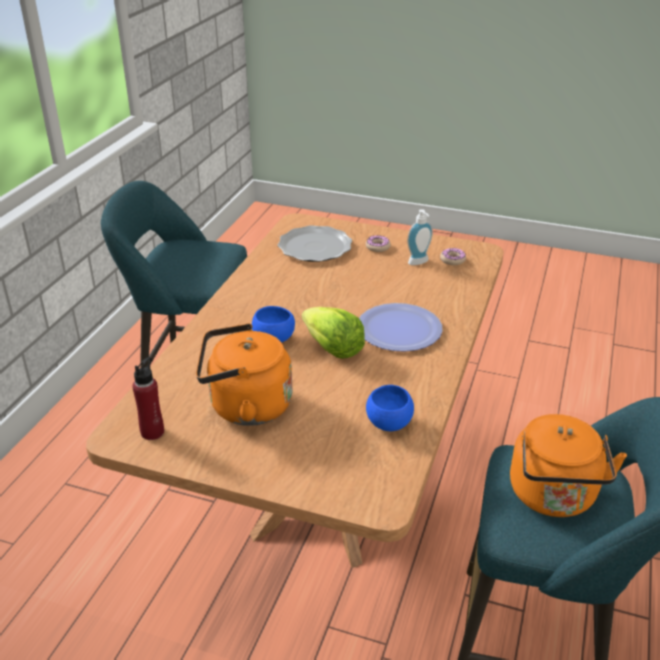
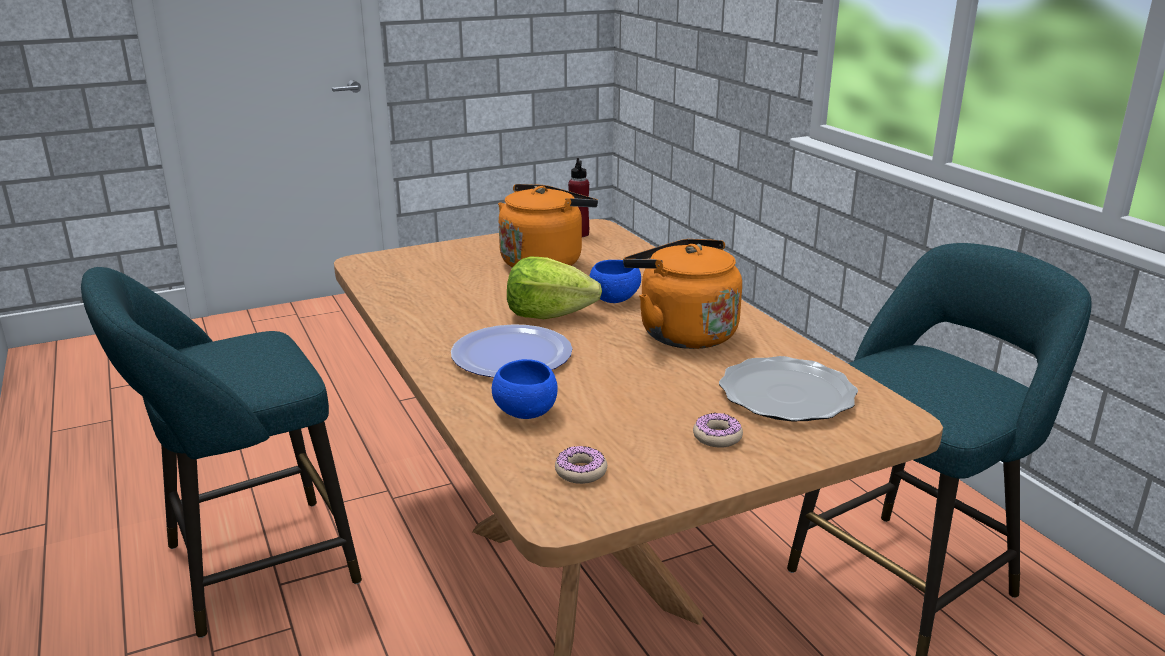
camera: 135 degrees right, 10 degrees down
(389, 423) = (414, 293): blue bowl -> blue bowl (525, 413)
(419, 263) = (619, 442): soap dispenser -> none
(554, 497) = (234, 360): orange kettle -> orange kettle (682, 333)

